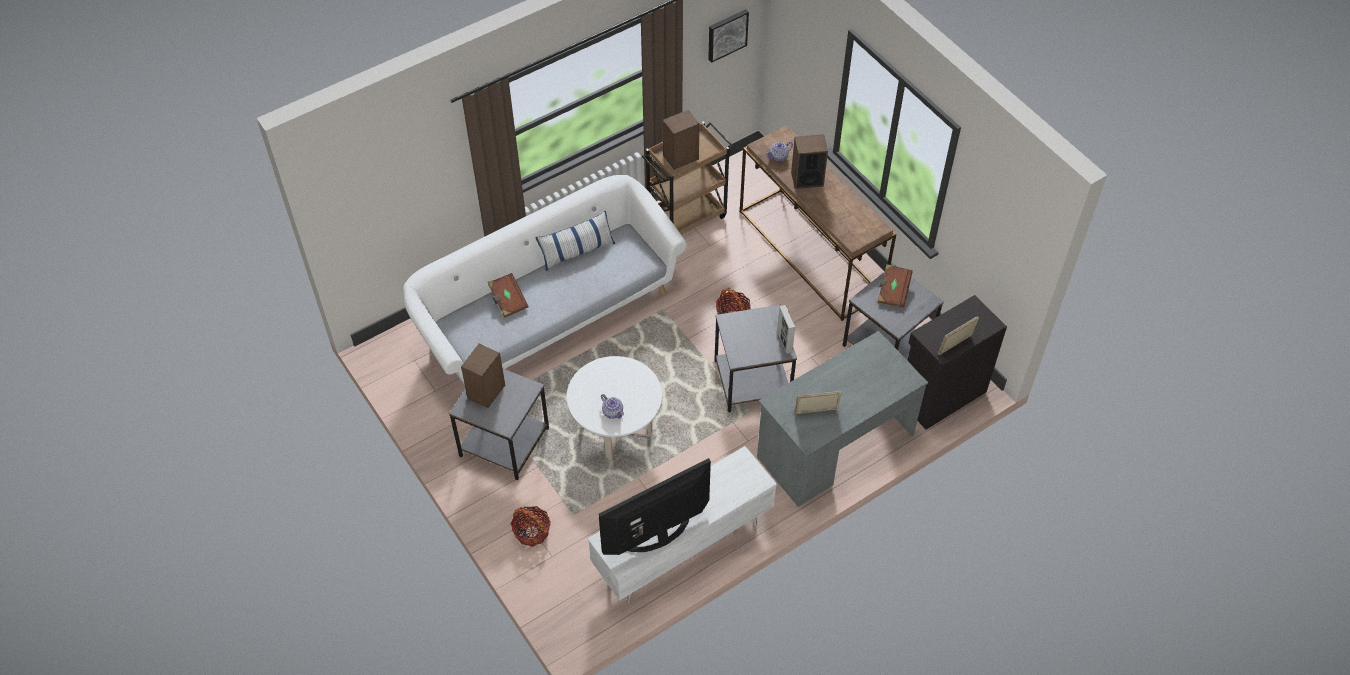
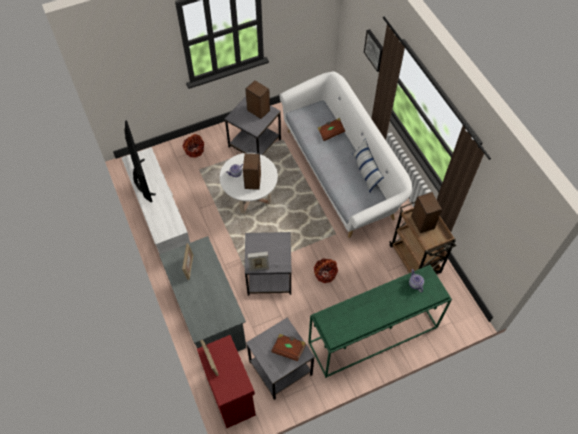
camera: 100 degrees right, 5 degrees up
(726, 34) = (504, 230): picture -> picture (375, 50)
(807, 179) = (390, 299): speaker -> speaker (253, 181)
(812, 253) = (372, 336): brown console table -> green console table
(941, 395) = (231, 394): black cabinet -> red cabinet

